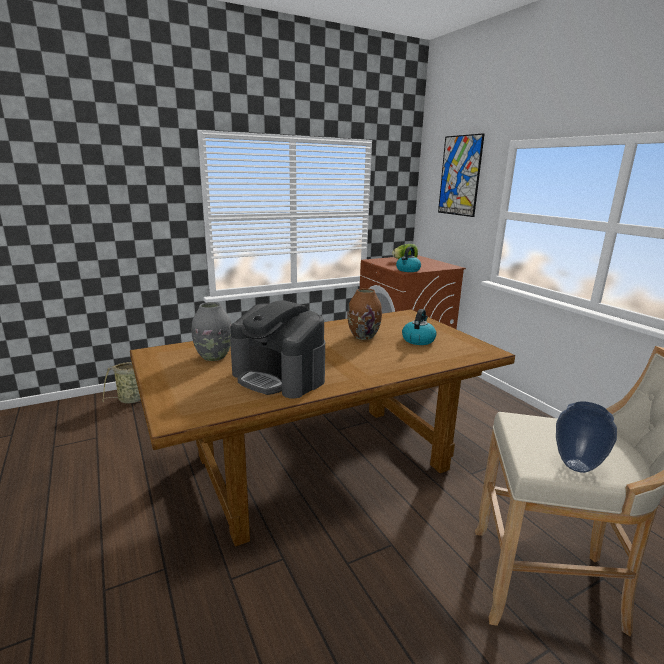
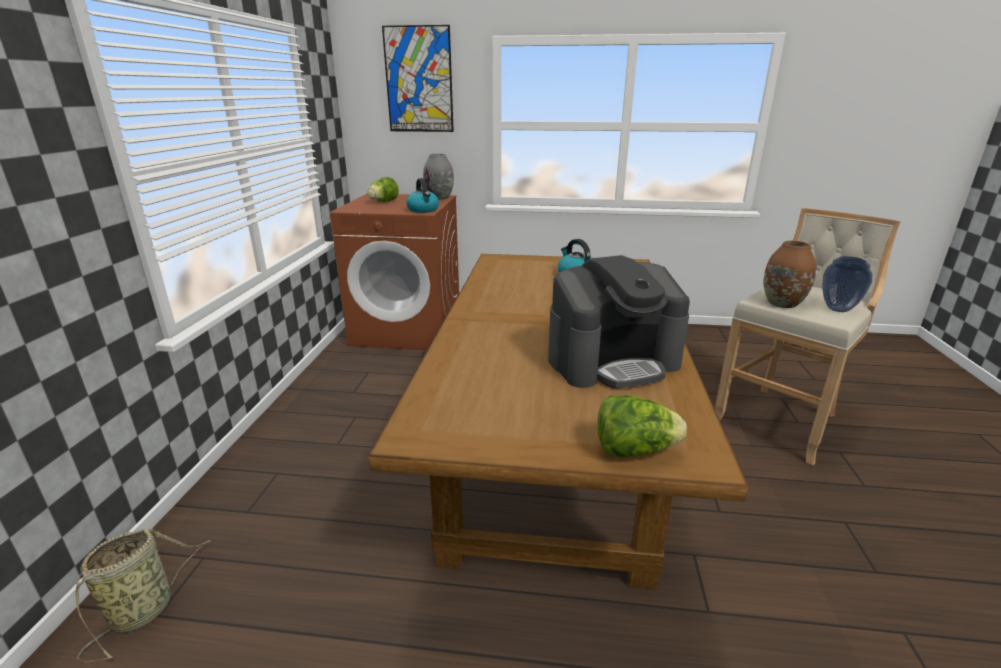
camera: 55 degrees left, 5 degrees up
(169, 401) = (634, 450): none -> lettuce
(214, 357) = (499, 386): grey vase -> grey vase (439, 198)
(363, 336) = (535, 292): brown vase -> brown vase (781, 303)

